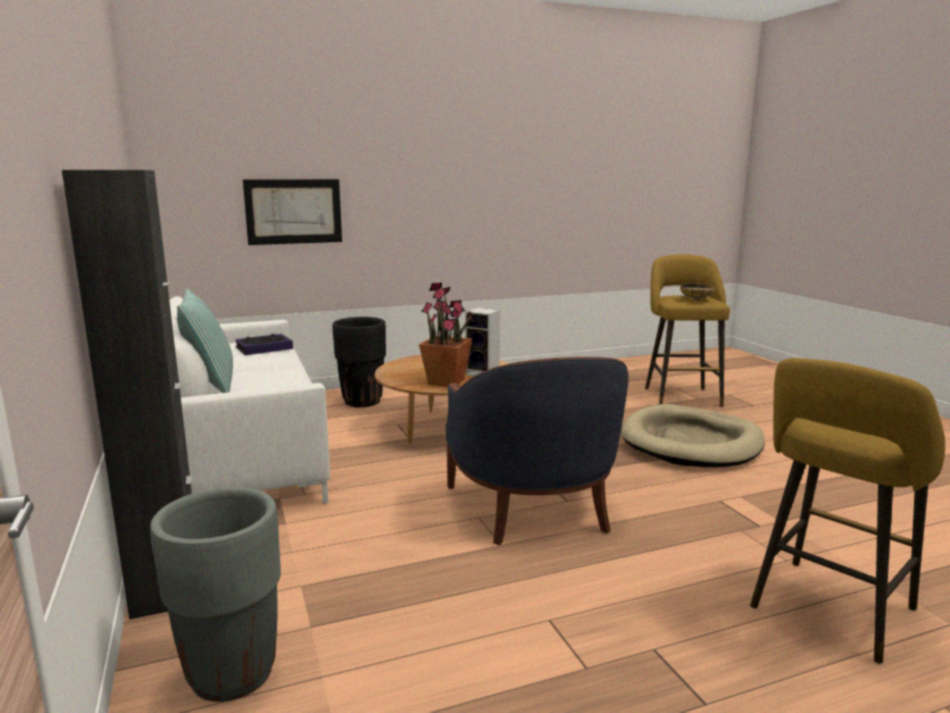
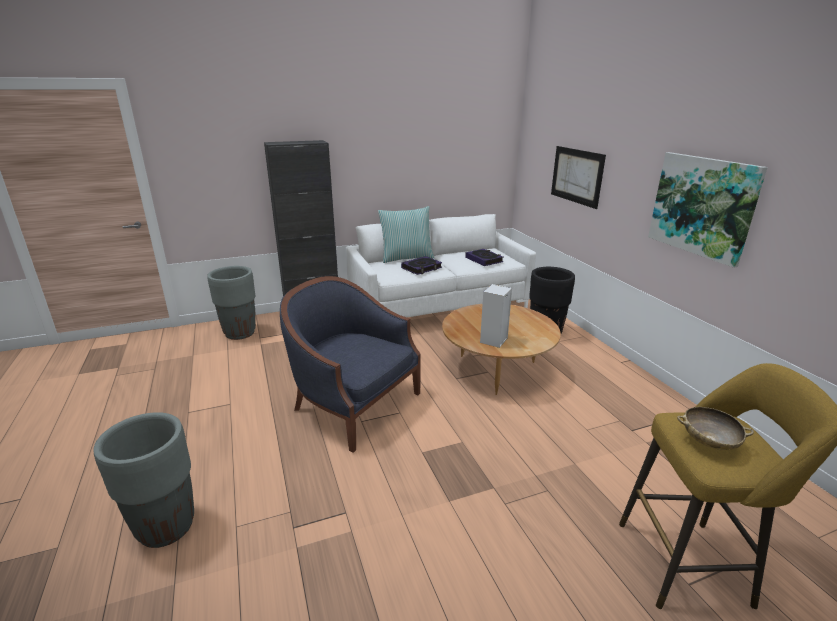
camera: 90 degrees right, 10 degrees up
(275, 376) = (421, 268): none -> book
(447, 381) = (466, 327): potted plant -> none
(467, 206) = (702, 206): none -> picture
(533, 507) = (353, 405): blue armchair -> blue armchair turned 45 degrees clockwise
(691, 442) = (492, 527): beige dog bed -> none
(828, 612) = (166, 527): yellow stool -> grey planter

